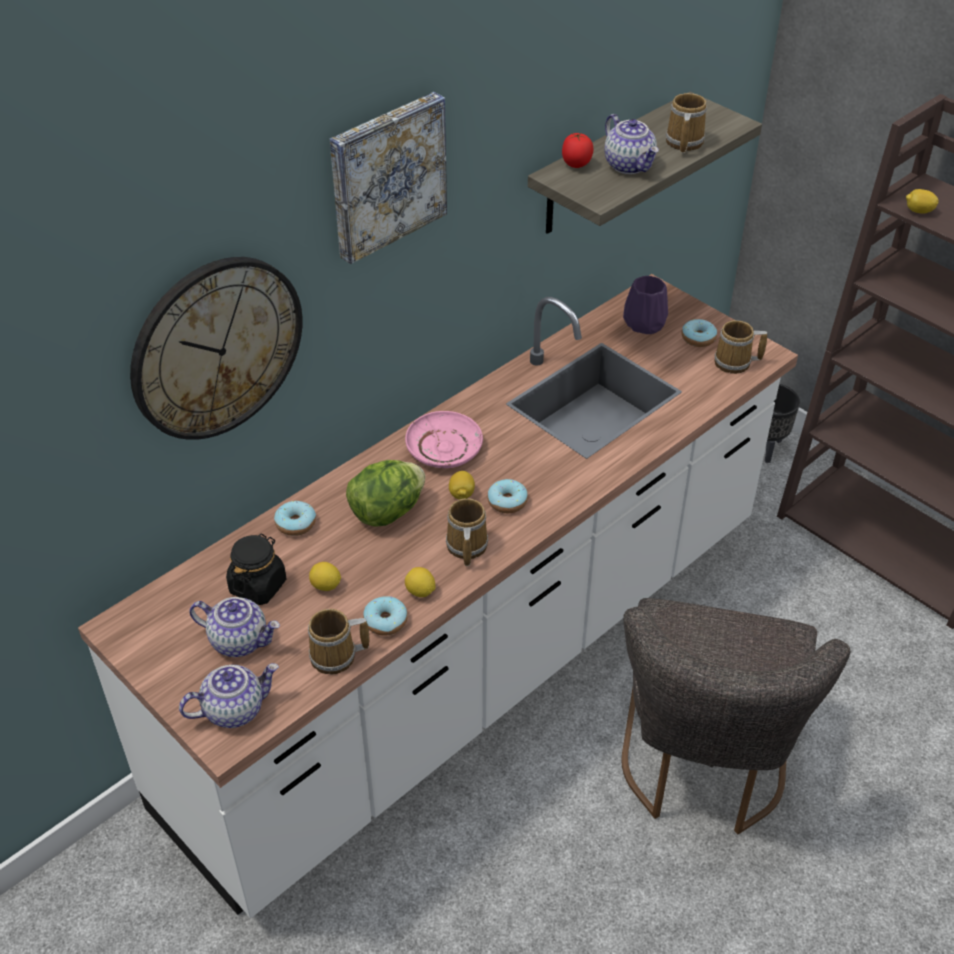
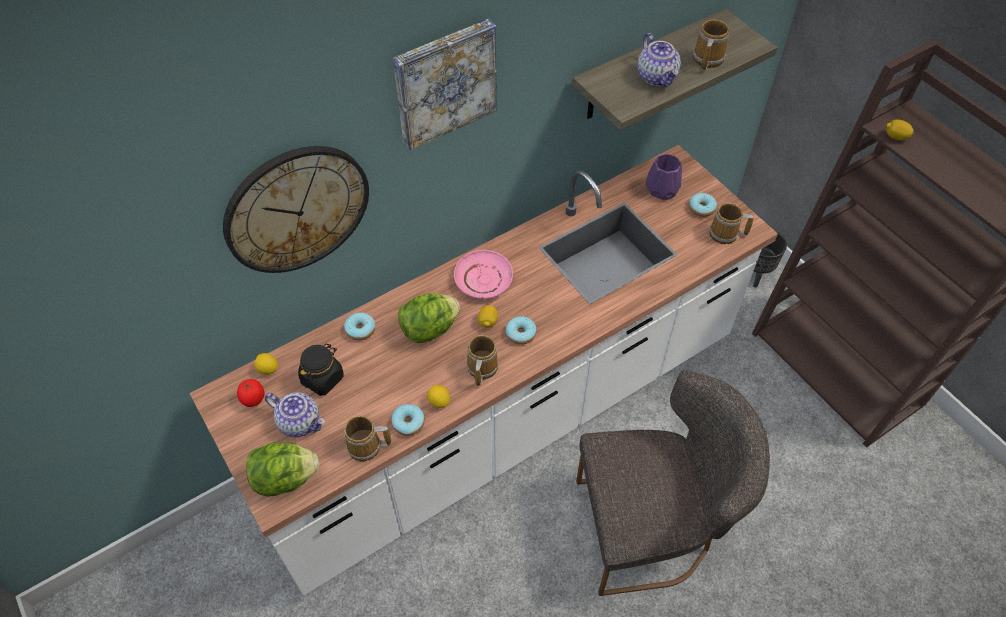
camera: 10 degrees right, 10 degrees up
(234, 709) = (285, 478): teapot -> lettuce
(325, 586) = (371, 386): lemon -> lemon (268, 369)
(576, 165) = (614, 72): tomato -> tomato (253, 400)
(702, 766) = (650, 528): grey chair -> grey chair turned 120 degrees counterclockwise

